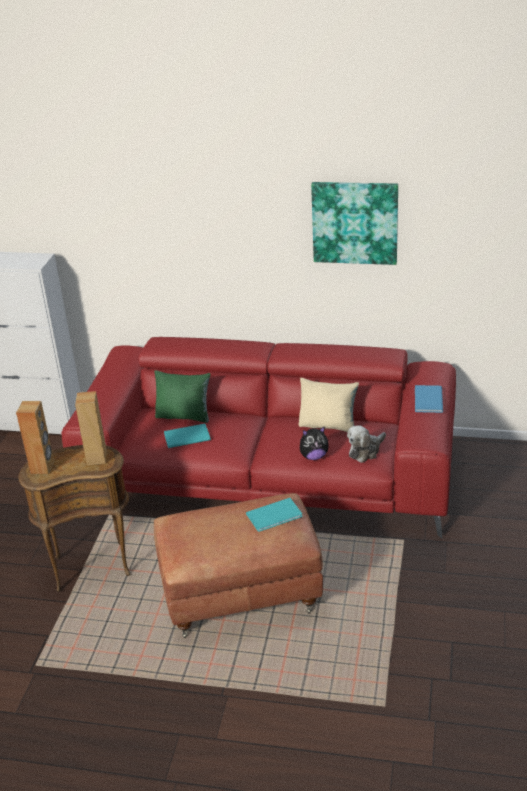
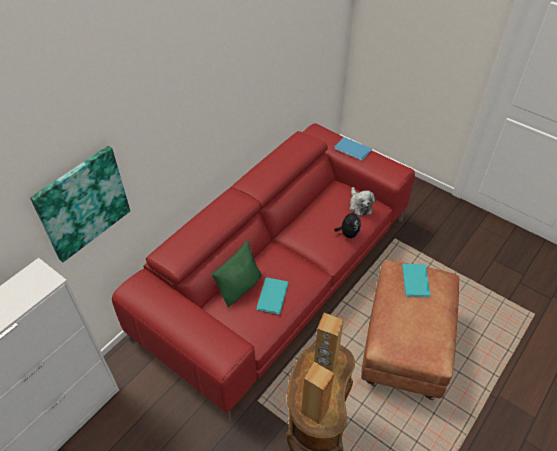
camera: 65 degrees left, 15 degrees up
(328, 425) = (317, 211): beige pillow -> none
(355, 222) = (261, 55): picture -> picture (82, 203)

